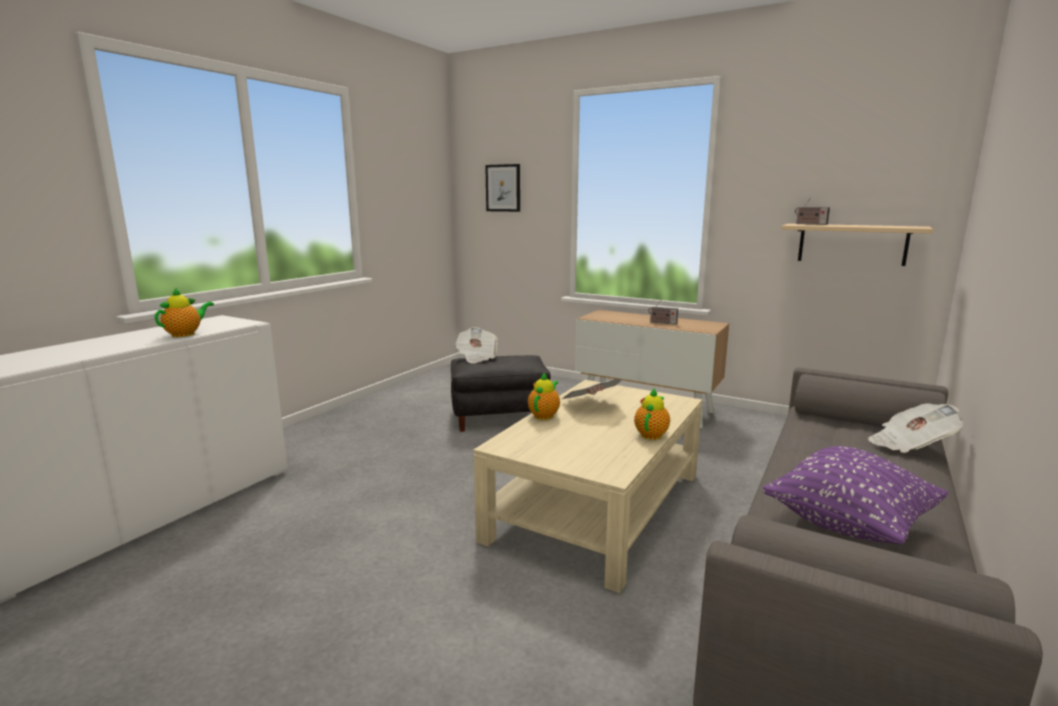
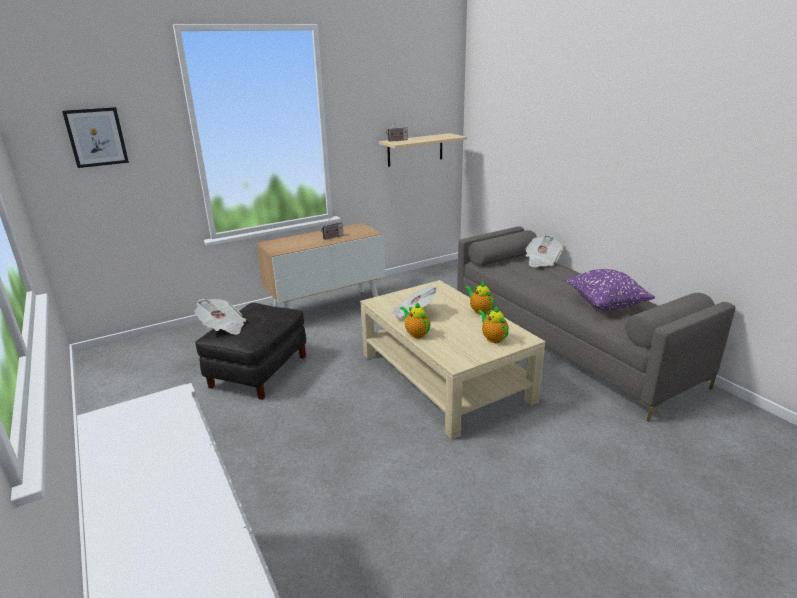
camera: 60 degrees left, 10 degrees up
(186, 334) = (179, 443): teapot -> teapot (493, 338)

